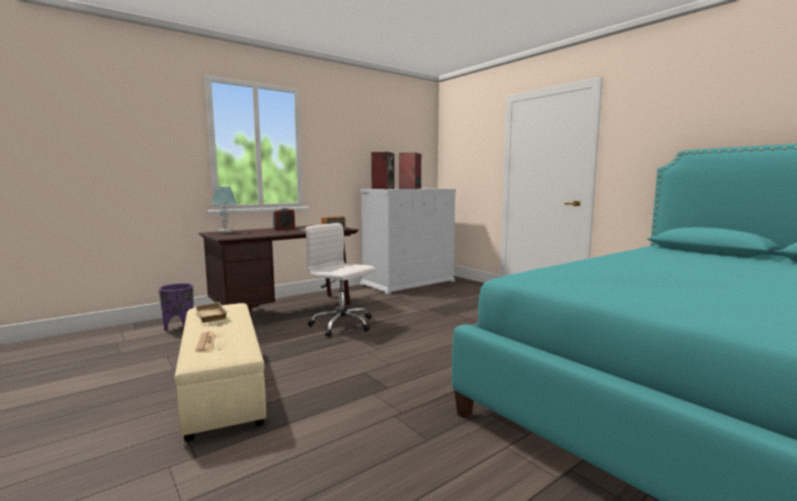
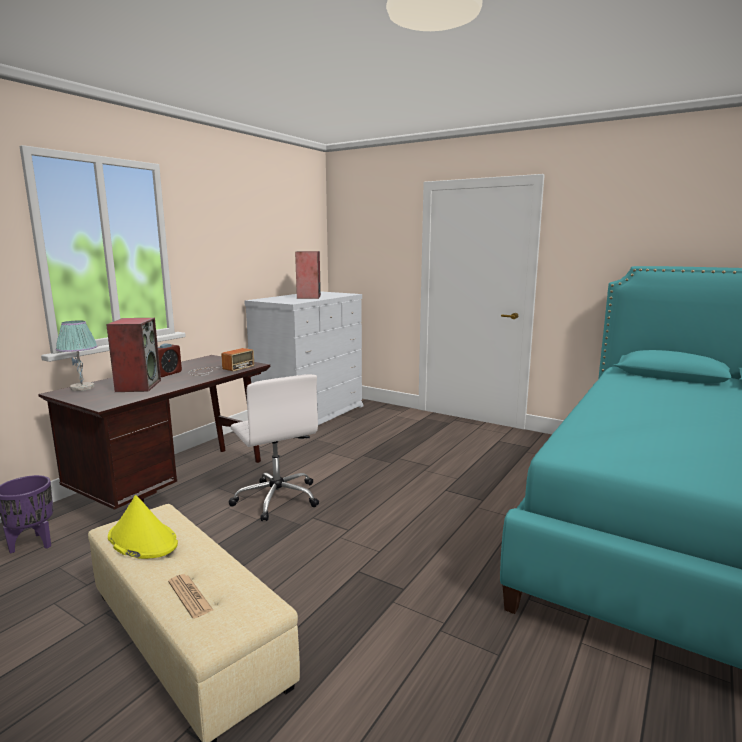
camera: 20 degrees left, 5 degrees up
(209, 315) = (142, 540): beige tray -> yellow hat
(343, 325) = (277, 498): white office chair -> white office chair turned 135 degrees counterclockwise
(382, 188) = (276, 299): speaker -> speaker (138, 385)

